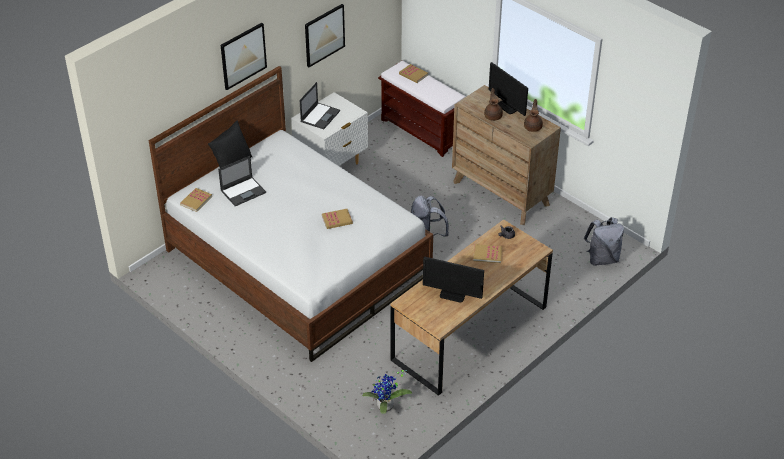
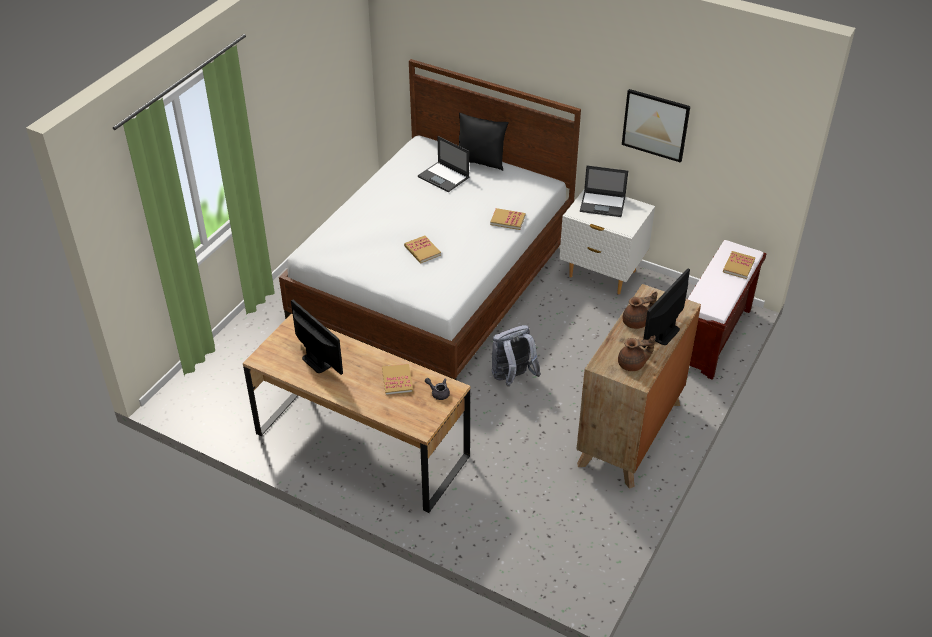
camera: 75 degrees right, 0 degrees up
(196, 201) = (416, 151): book -> book (507, 220)
(243, 55) = (538, 59): picture -> none
(386, 408) = (230, 394): potted plant -> none
(452, 294) = (317, 361): monitor -> monitor turned 135 degrees clockwise
(602, 258) = (545, 563): grey backpack -> none

